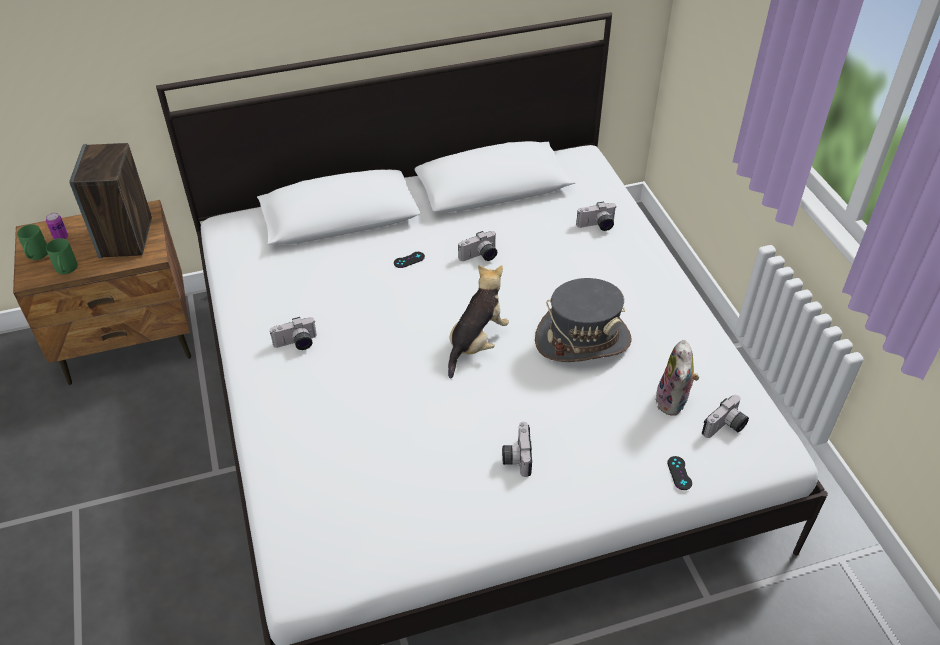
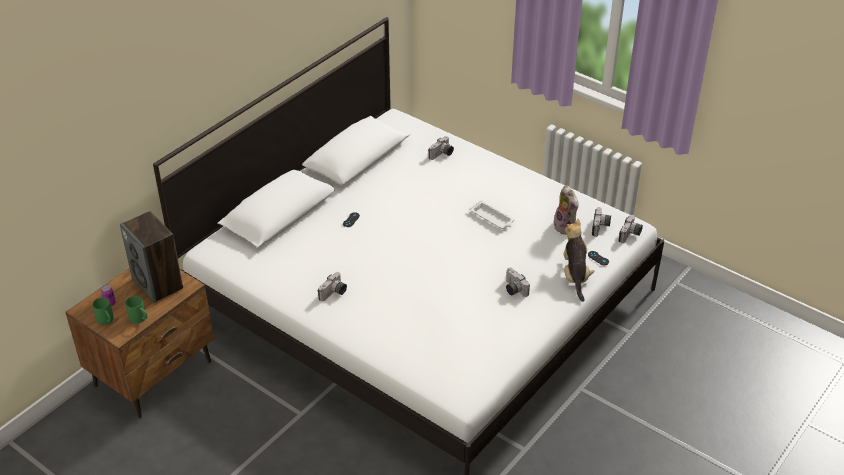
camera: 35 degrees left, 5 degrees down
(476, 343) = (437, 245): plush toy -> plush toy (575, 276)
(480, 257) = (391, 200): camera -> camera (630, 235)
(583, 339) = (492, 218): grey hat -> white tray

